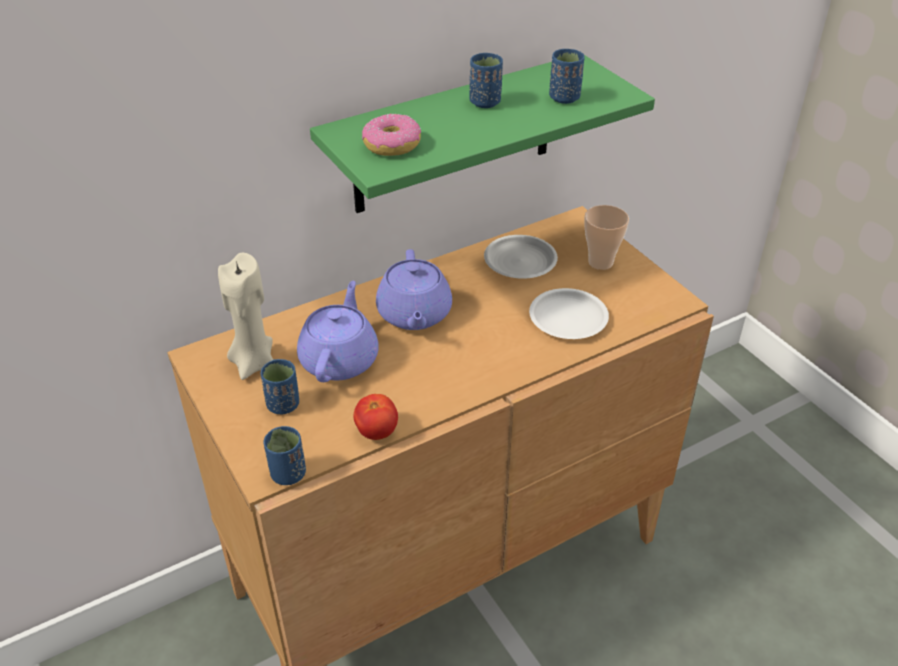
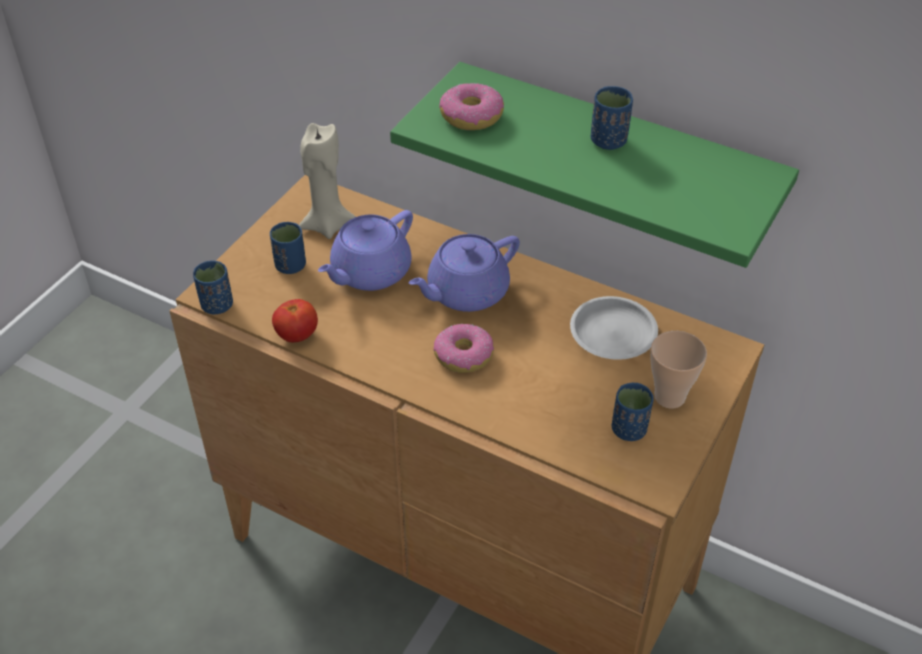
camera: 60 degrees right, 5 degrees up
(340, 359) = (369, 272): purple teapot -> purple teapot turned 150 degrees clockwise
(483, 342) = (464, 355): none -> donut
(564, 98) = (674, 190): blue cup -> blue cup (629, 429)
(567, 318) = (550, 404): white plate -> none

